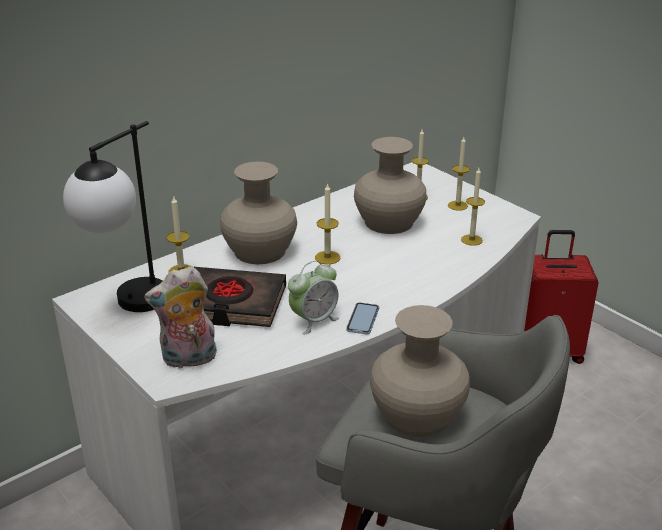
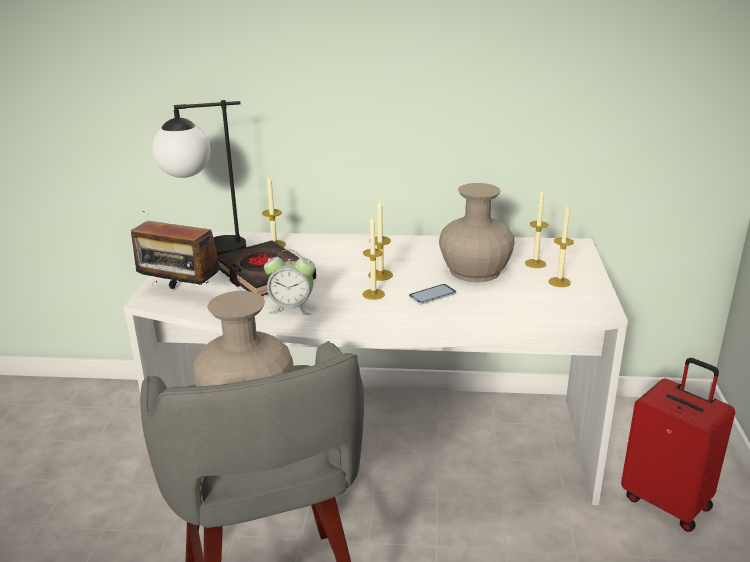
camera: 45 degrees right, 5 degrees down
(188, 360) = (180, 294): plush toy -> radio
(260, 251) = (344, 252): beige vase -> none
(362, 319) = (324, 323): phone -> phone (432, 295)
(471, 240) = (520, 310): candle -> candle (373, 294)

